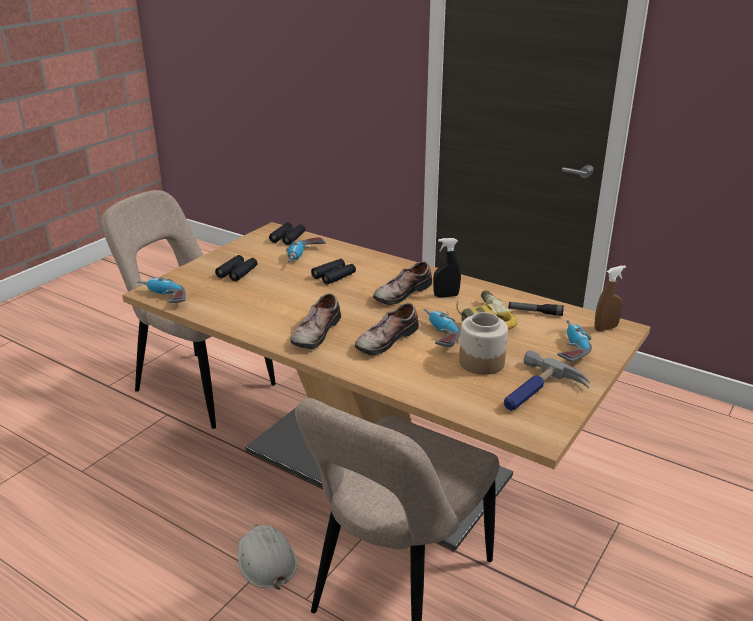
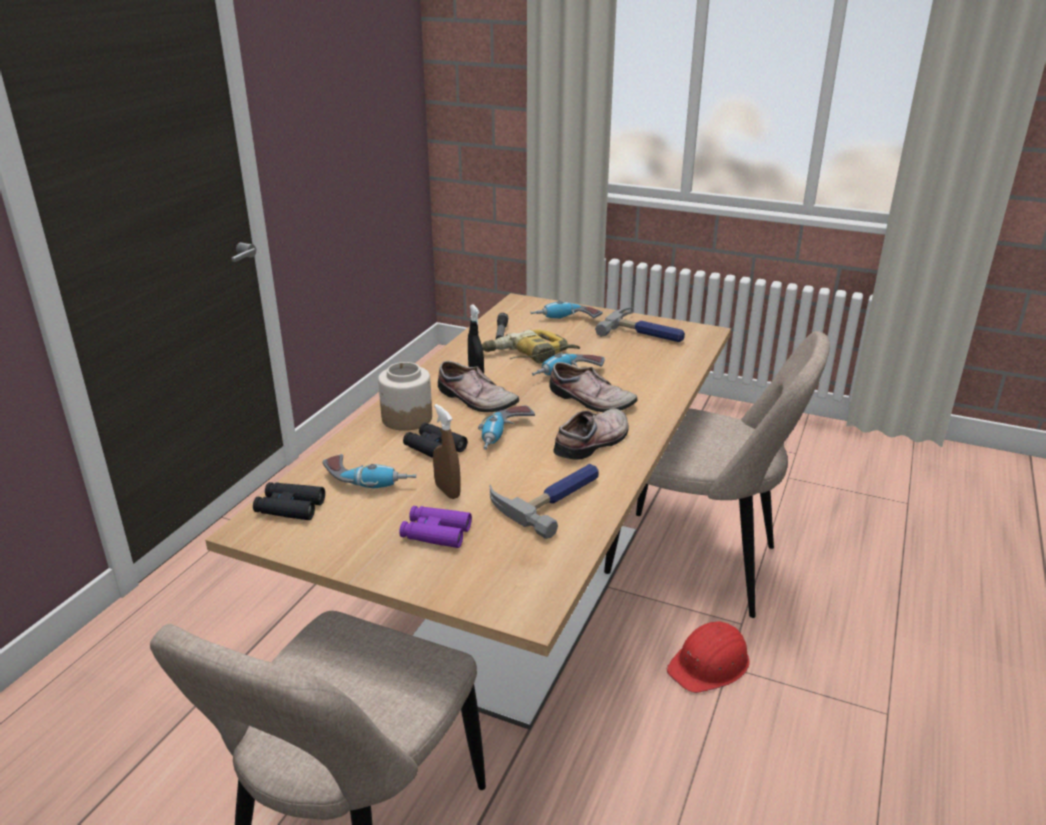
camera: 100 degrees left, 0 degrees up
(162, 298) = (546, 590): power drill -> power drill (505, 436)
(237, 272) = (435, 533): black binoculars -> purple binoculars
(250, 308) = (551, 498): none -> hammer
(266, 560) = (710, 664): white hard hat -> red hard hat
(314, 332) = (594, 442): shoe -> shoe turned 60 degrees counterclockwise
(482, 362) = (609, 354): jar -> jar (406, 418)
(605, 328) = (521, 307): brown spray bottle -> brown spray bottle (447, 491)

